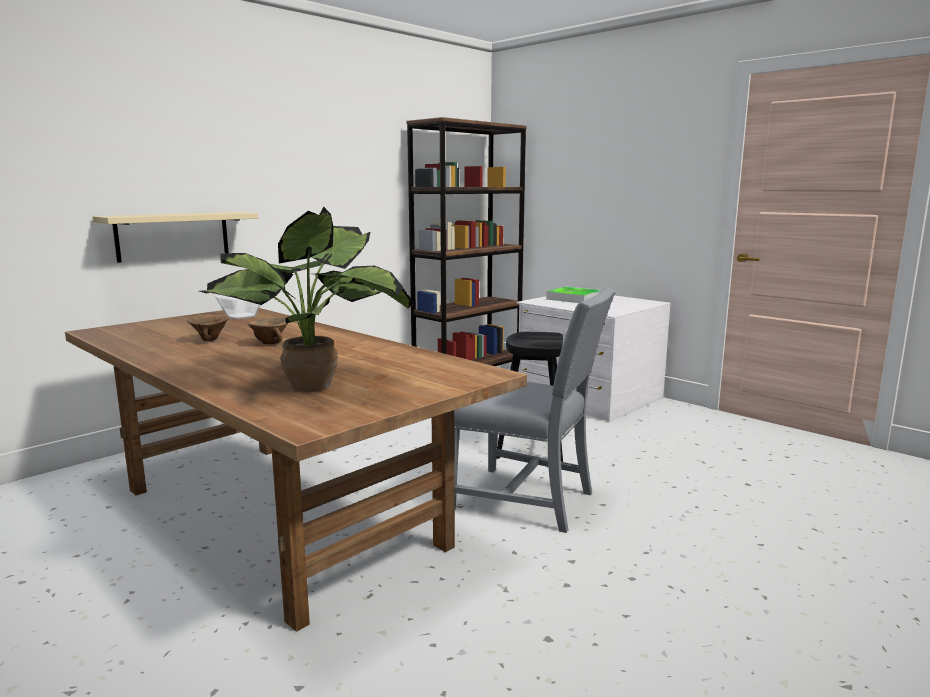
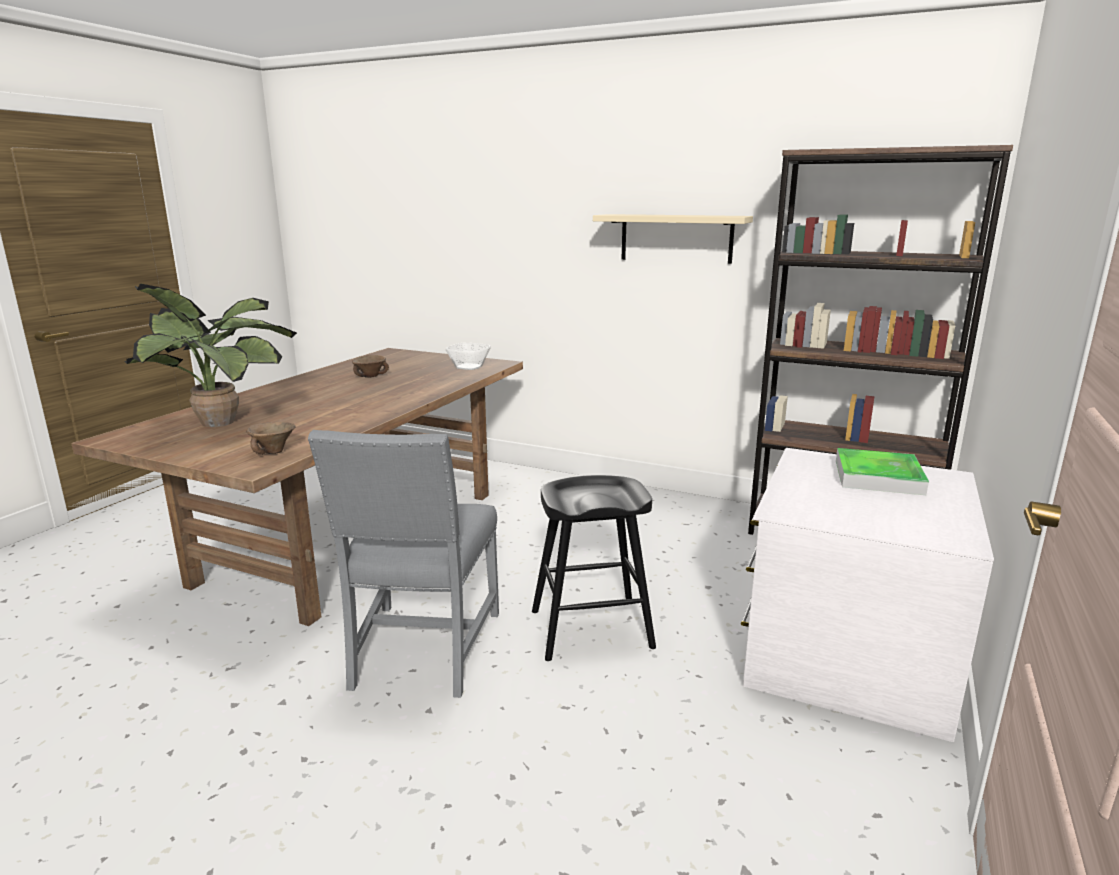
camera: 70 degrees right, 5 degrees up
(173, 236) = (498, 284): beige shelf -> beige shelf (676, 238)
(270, 343) = (363, 391): brown bowl -> brown bowl (274, 452)

